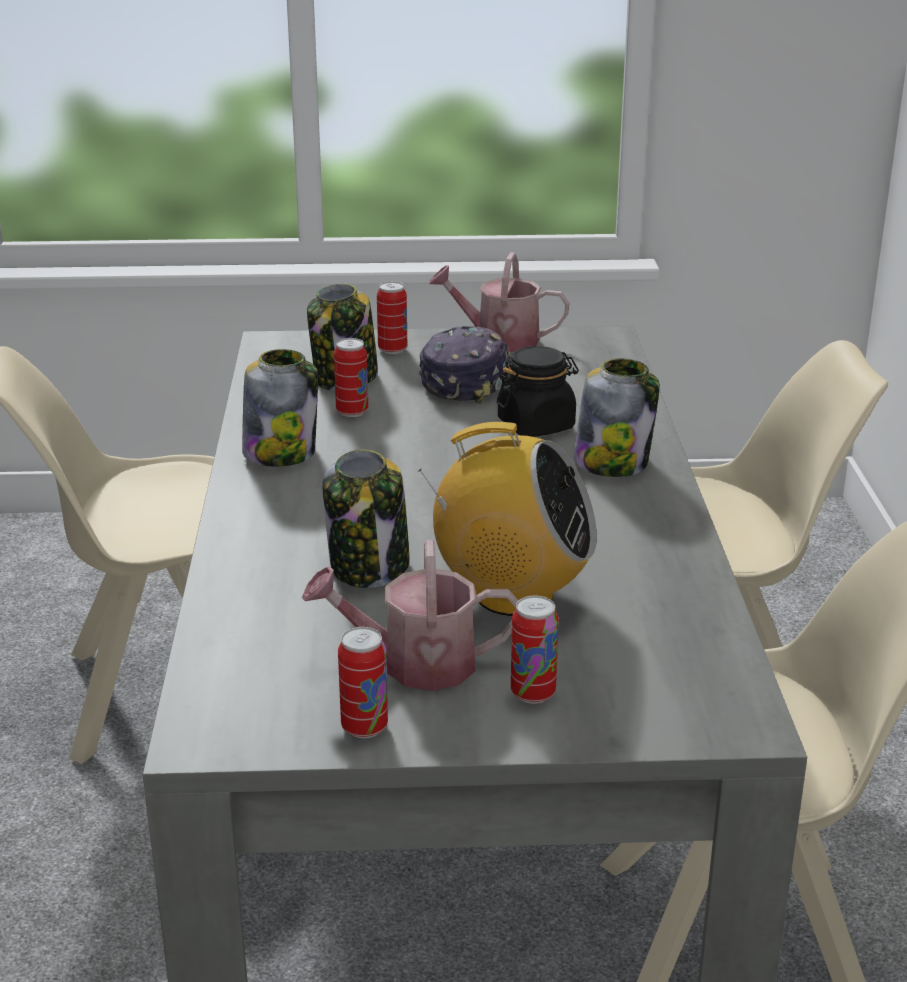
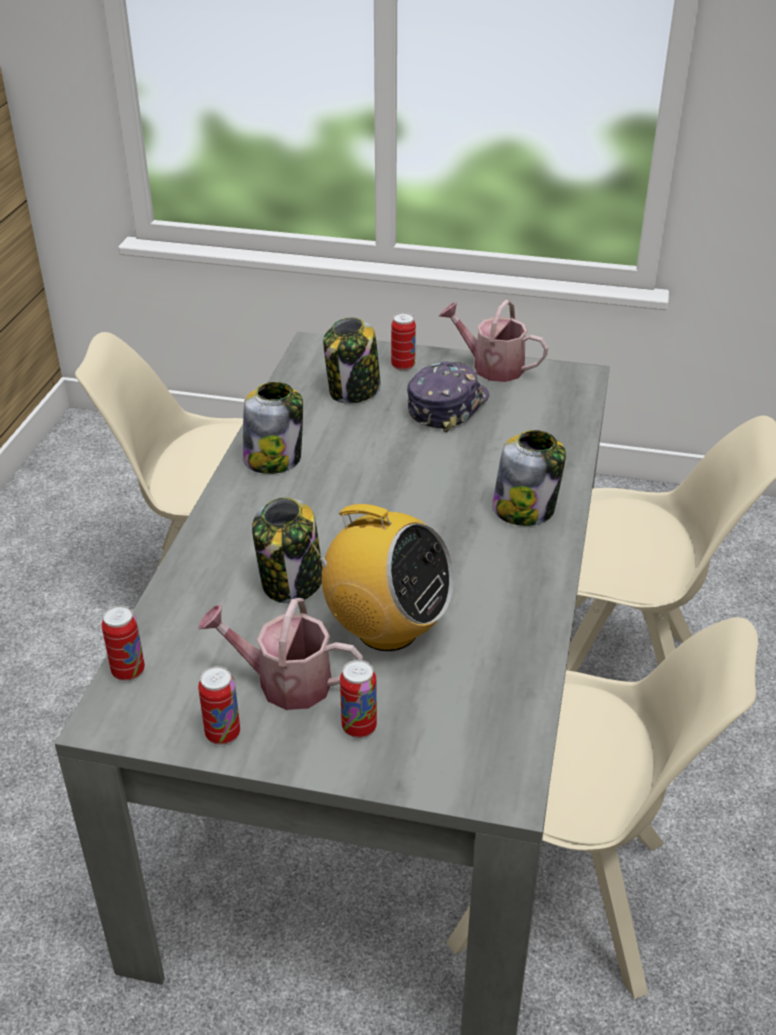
camera: 15 degrees right, 10 degrees up
(352, 412) = (344, 426): can -> can (128, 671)
(536, 425) = (481, 461): black jar -> none

